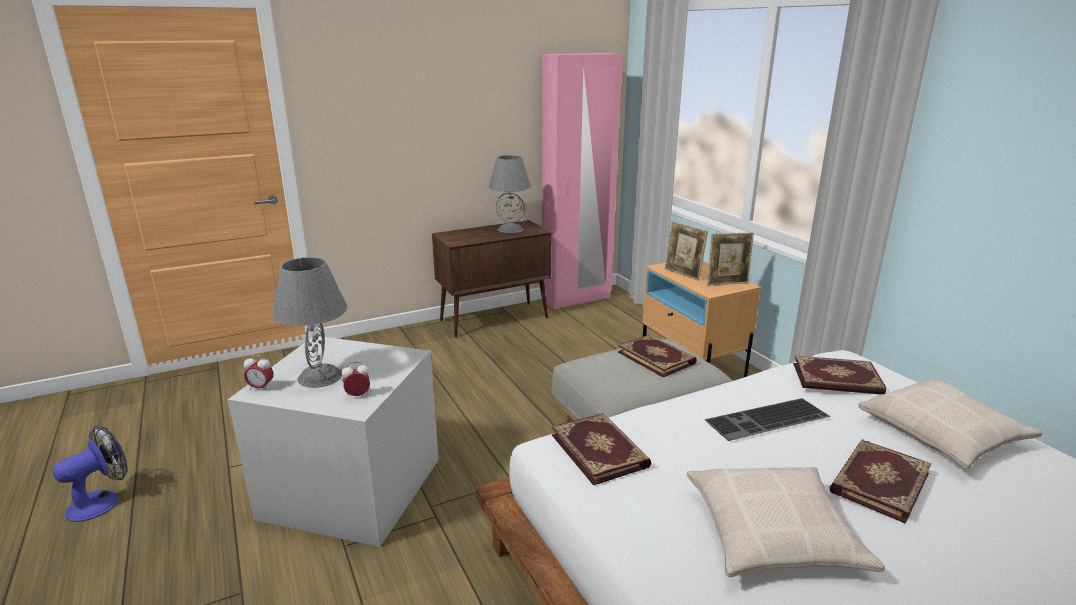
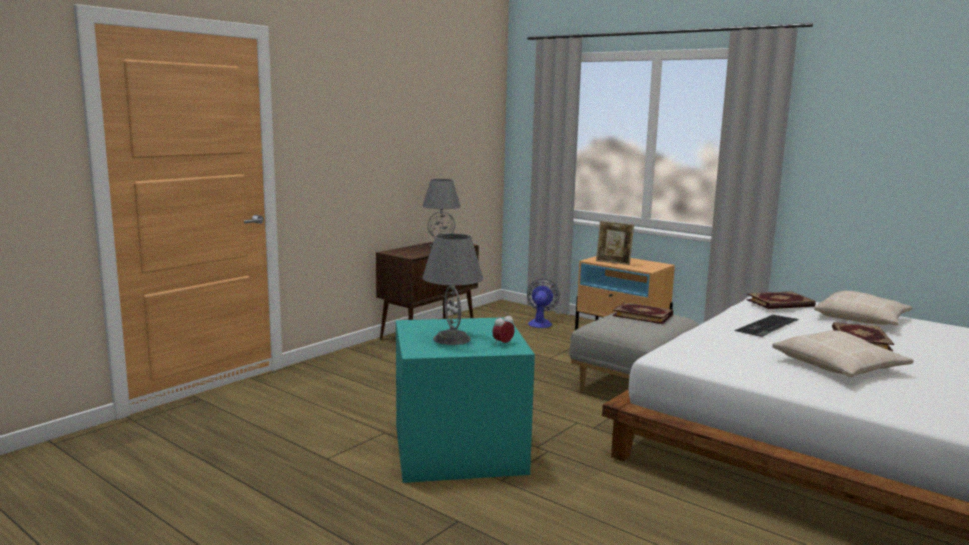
camera: 25 degrees left, 10 degrees down
(102, 501) = (234, 502): fan -> fan (540, 323)
(261, 388) = (417, 350): alarm clock -> none
(355, 487) = (460, 448): grey storage box -> turquoise storage box
(576, 299) = (481, 312): pink wardrobe -> none
(600, 450) = (697, 351): book -> none
(727, 283) = (651, 265): picture frame -> none

